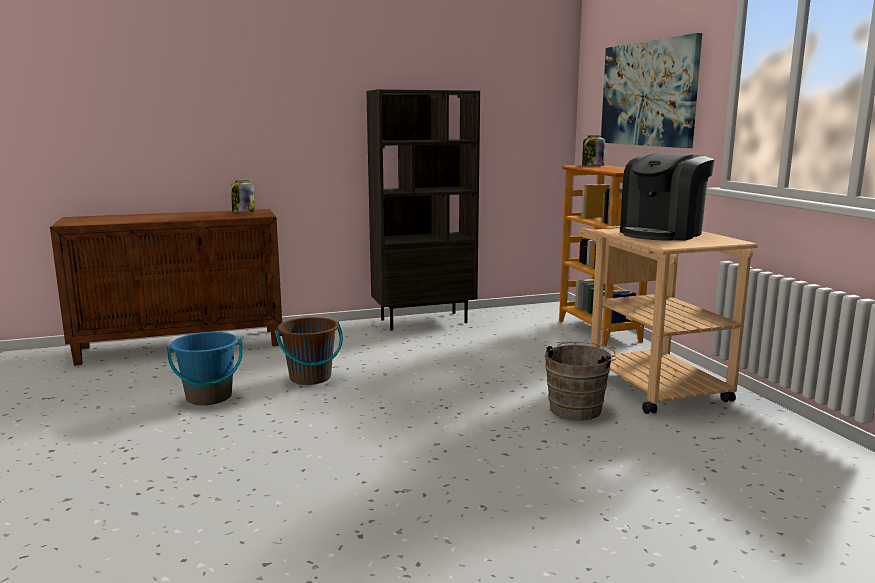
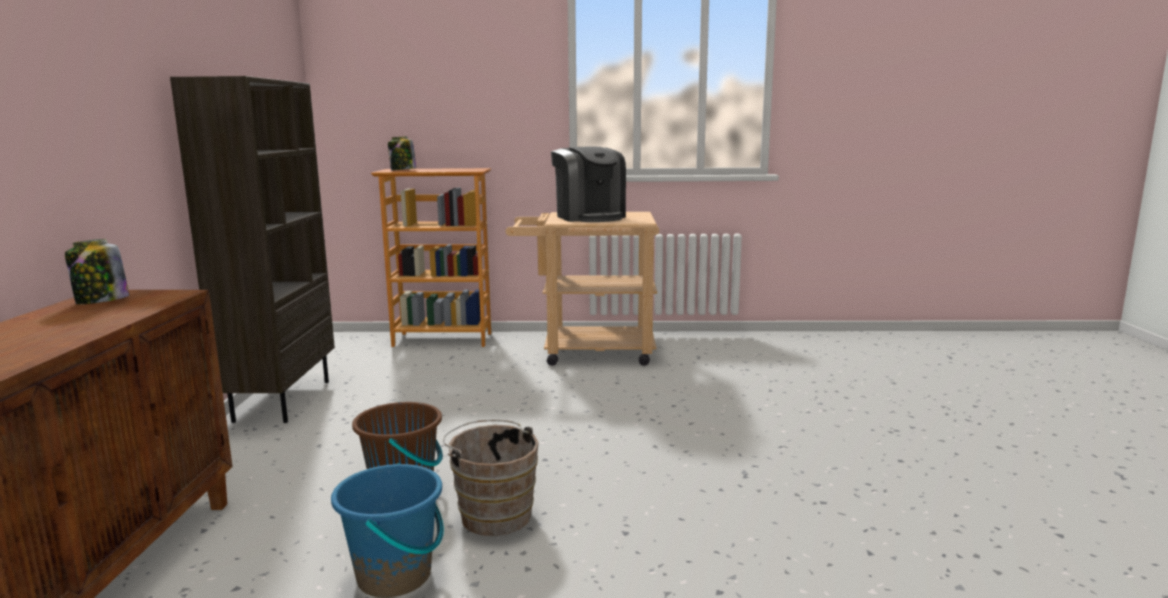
camera: 70 degrees left, 0 degrees up
(577, 408) = (616, 382): brown bucket -> brown bucket (493, 514)
(648, 94) = (451, 93): picture -> none

